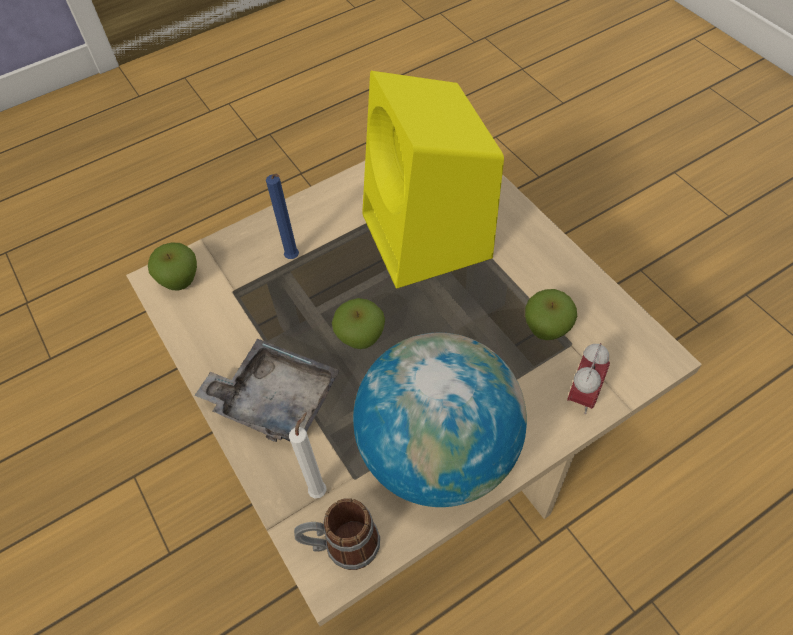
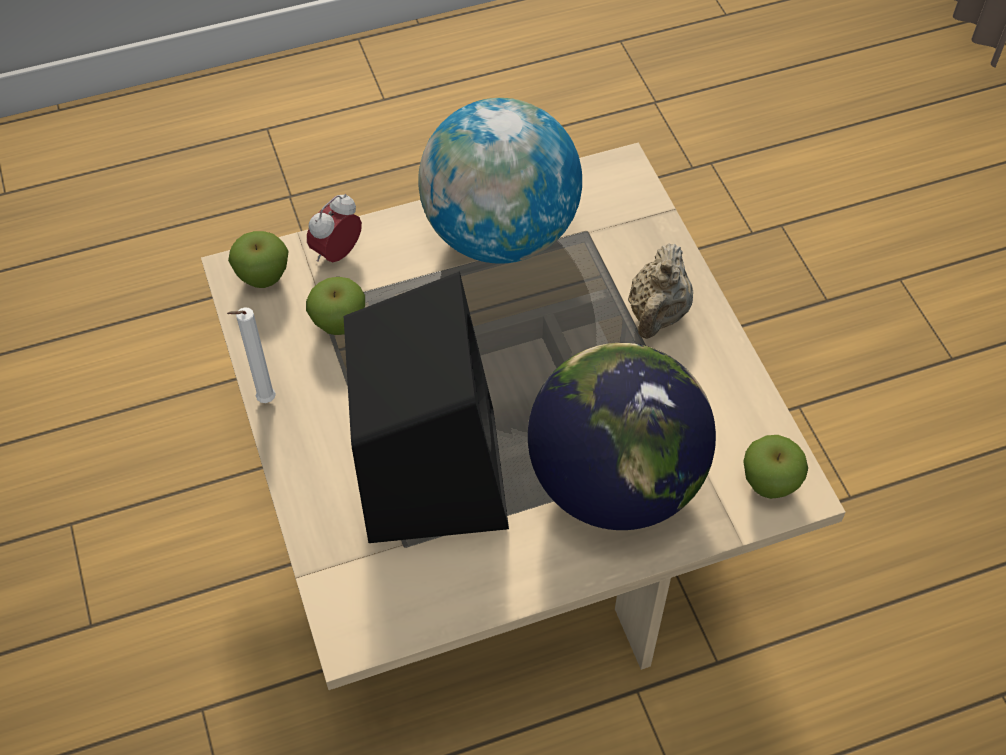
camera: 170 degrees left, 0 degrees up
(275, 400) = (657, 315): grey tray -> beige teapot
(293, 259) = (615, 481): blue candle -> globe
(320, 489) = (621, 228): white candle -> white candle (263, 401)
(342, 545) = (608, 184): mug -> none
(361, 338) = (550, 360): apple -> apple (263, 277)
(428, 238) = (430, 470): yellow speaker -> black speaker

